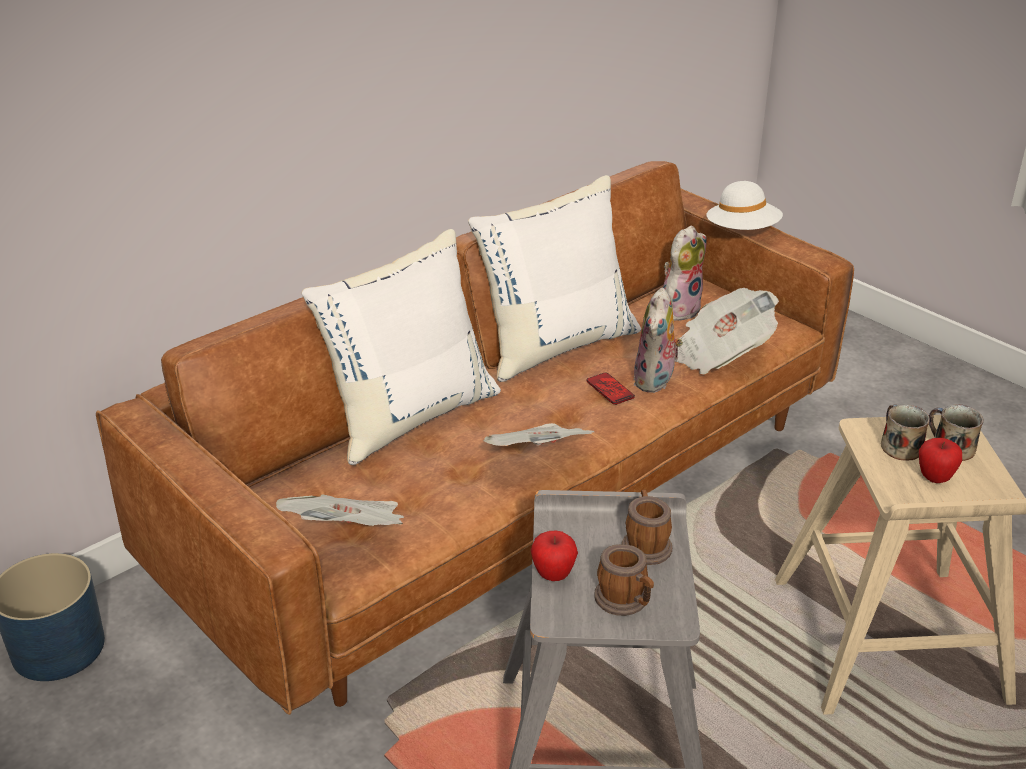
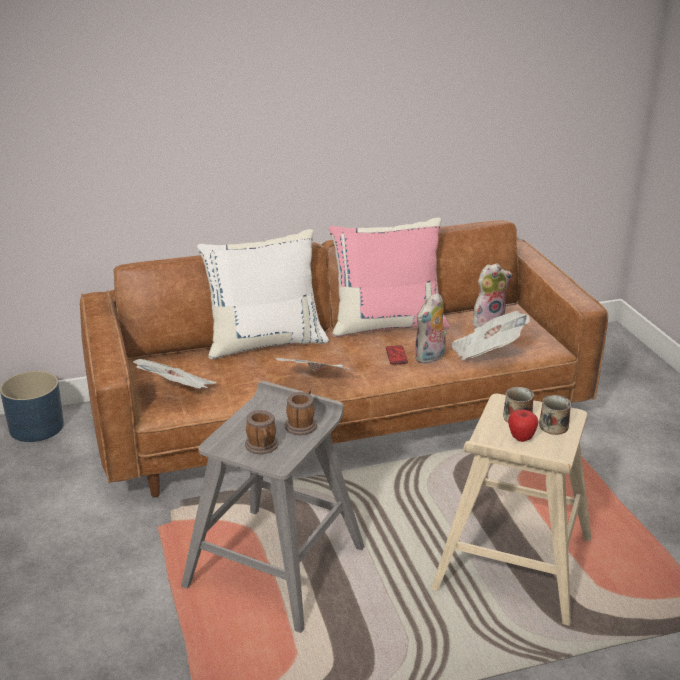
camera: 25 degrees right, 5 degrees down
(553, 575) = (236, 425): apple -> none
(555, 344) = (387, 324): white pillow -> pink pillow
(742, 232) = (545, 277): white hat -> none

